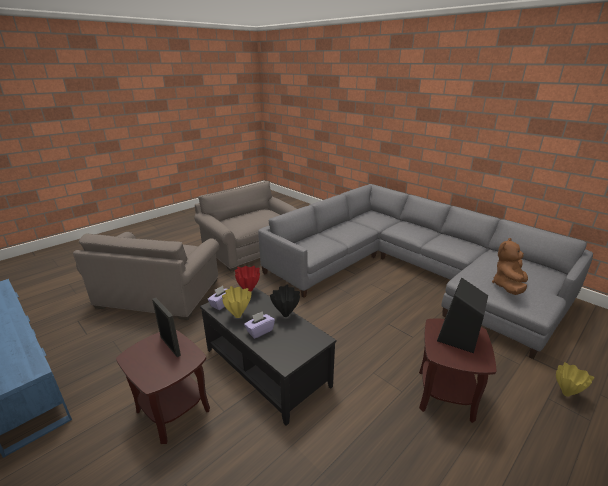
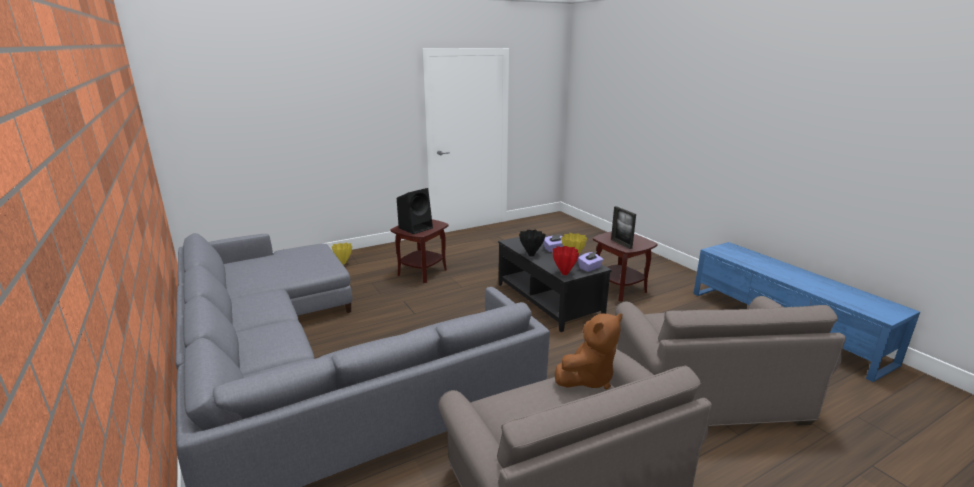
camera: 165 degrees left, 5 degrees down
(159, 293) = (706, 392): grey armchair -> grey armchair turned 150 degrees clockwise
(508, 286) = (304, 258): brown plush toy -> brown plush toy (588, 378)

